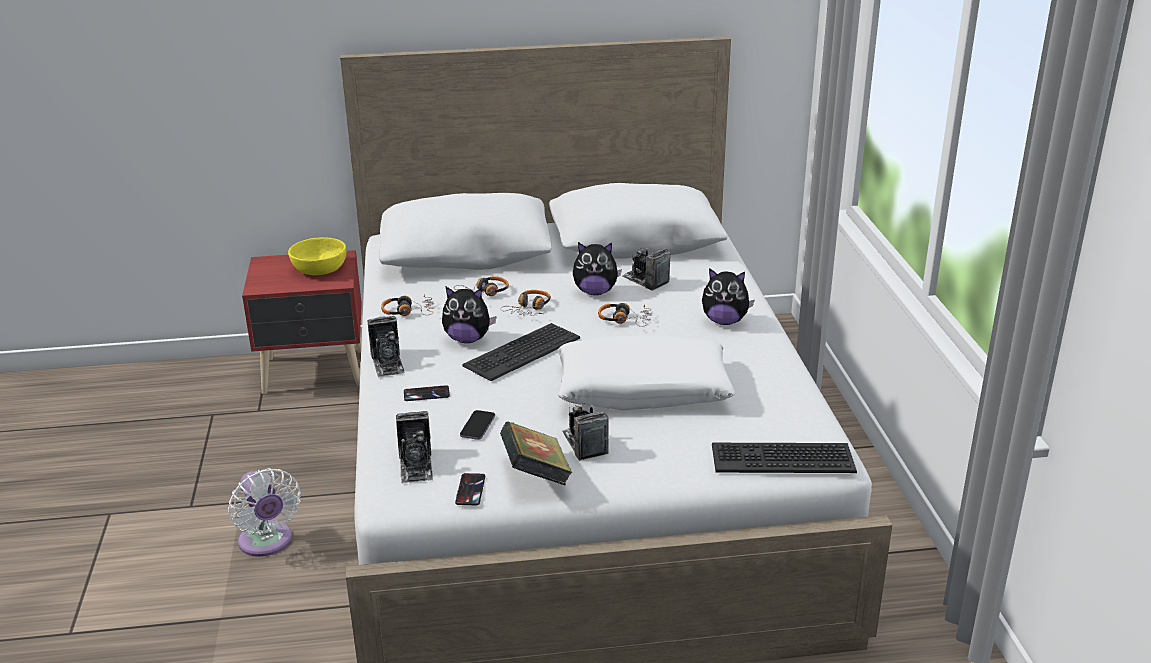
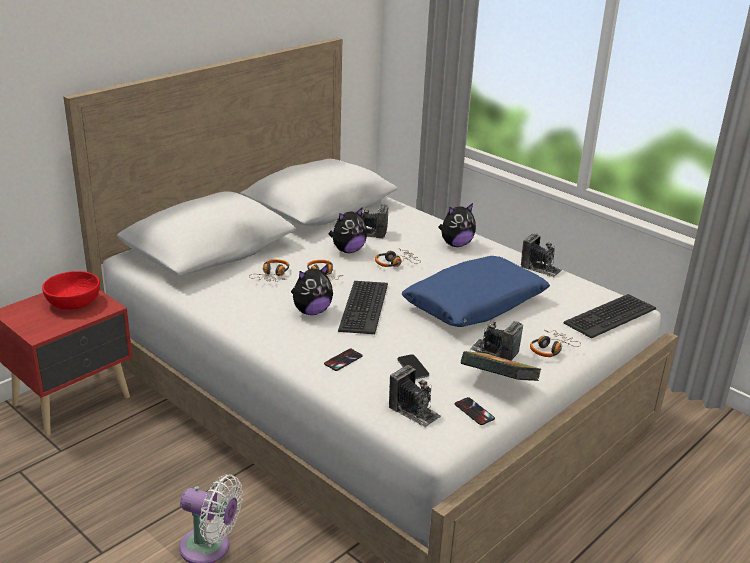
camera: 40 degrees left, 0 degrees up
(319, 269) = (73, 302): yellow bowl -> red bowl
(387, 363) = (279, 349): camera -> camera (540, 268)
(408, 311) = (235, 306): headphones -> headphones (551, 349)
(643, 389) = (475, 304): white pillow -> blue pillow

